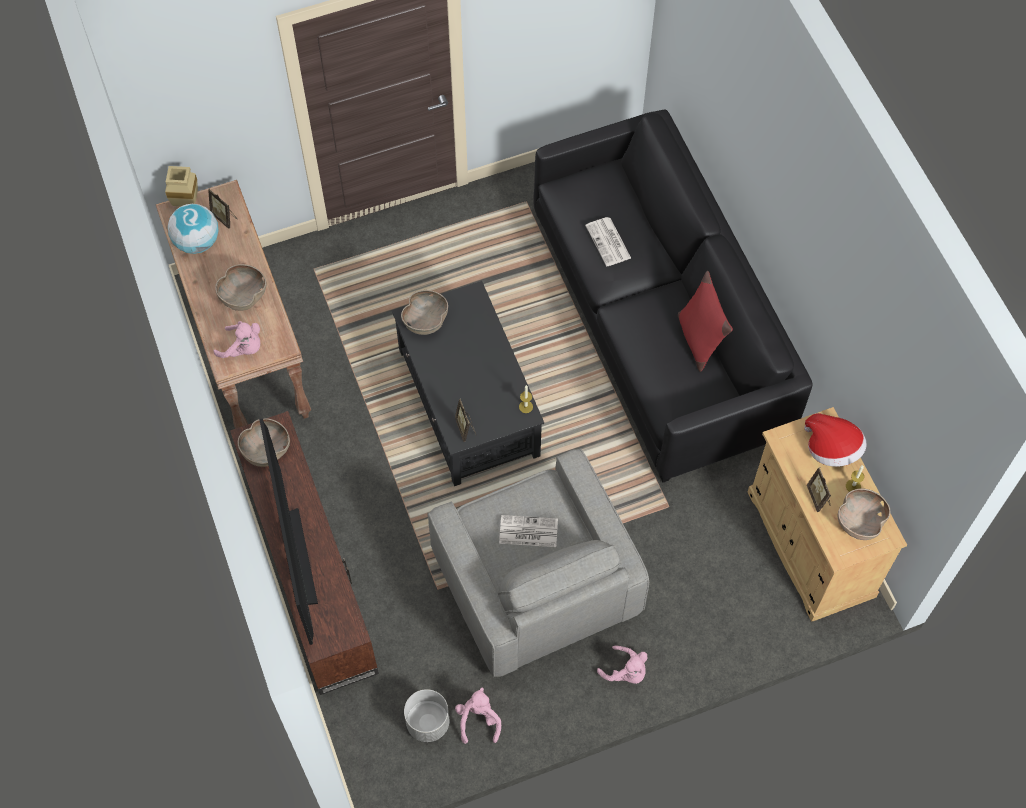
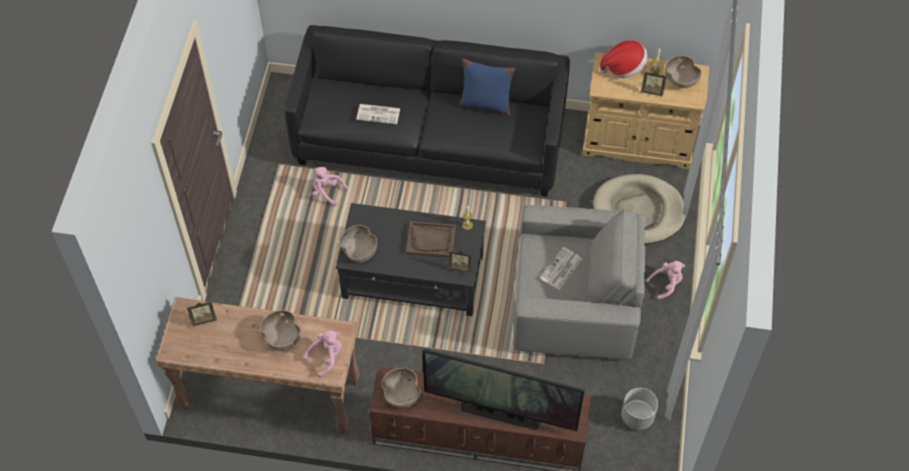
camera: 60 degrees left, 5 degrees down
(185, 203) = (170, 340): beige vase -> none
(197, 242) = (211, 347): globe -> none
(478, 720) = (652, 385): pink plush toy -> pink plush toy (327, 192)
(482, 381) = (431, 240): none -> brown tray
(699, 339) = (485, 104): red pillow -> blue pillow
(708, 592) = (638, 212): none -> beige dog bed

